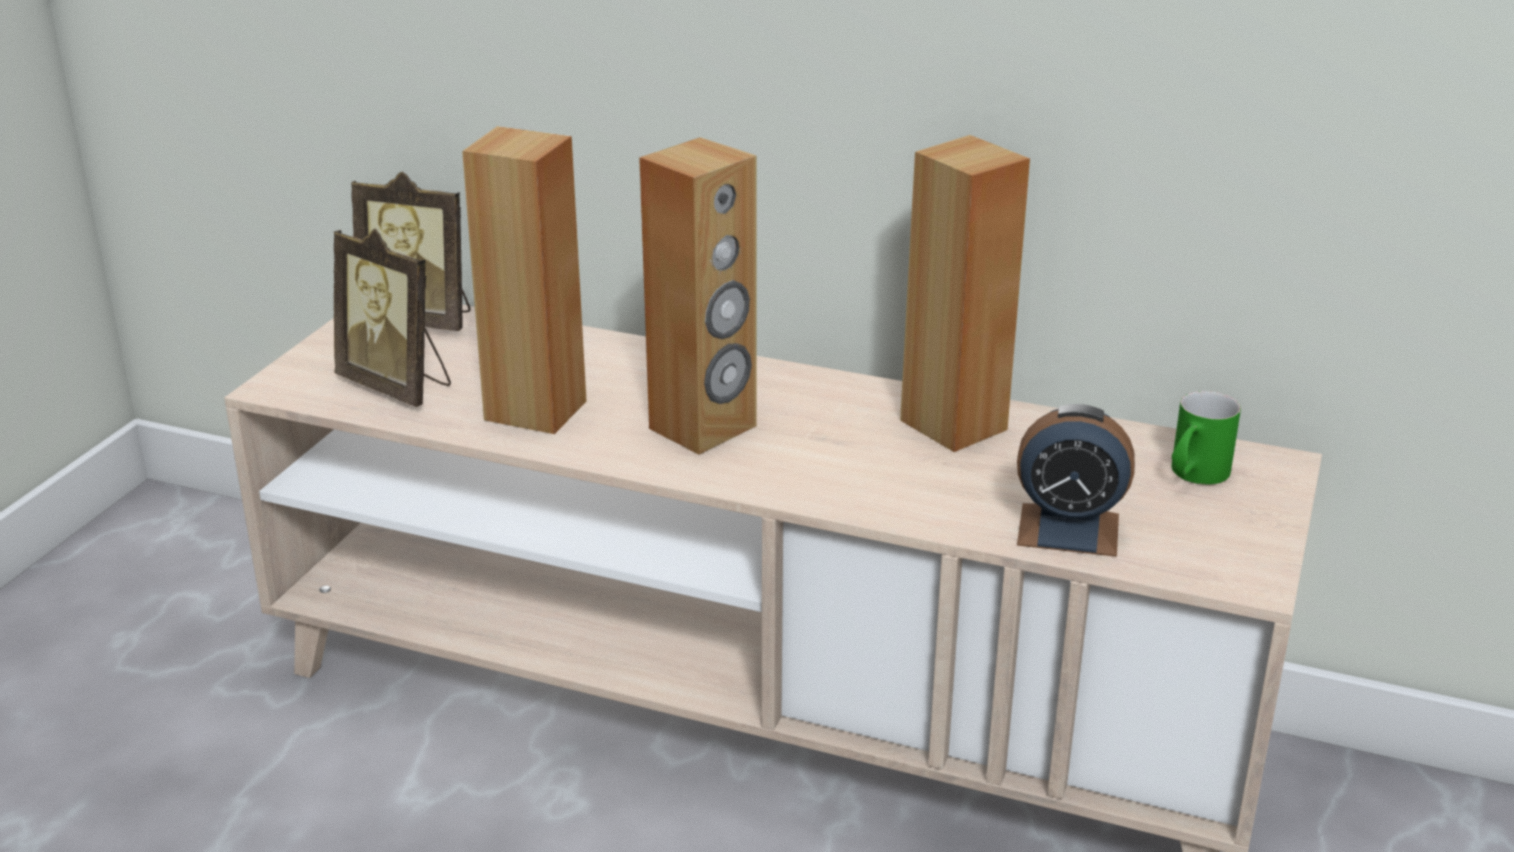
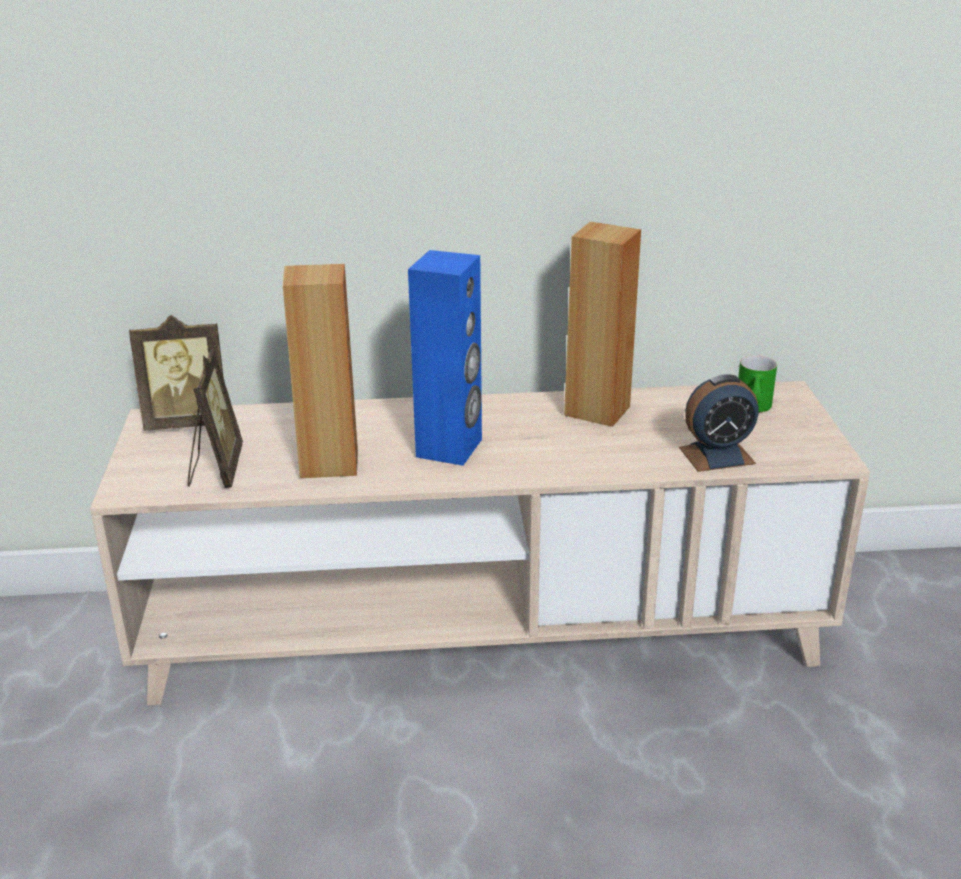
camera: 25 degrees left, 0 degrees up
(398, 385) = (215, 470): picture frame -> picture frame turned 105 degrees counterclockwise
(704, 428) = (450, 448): brown speaker -> blue speaker

